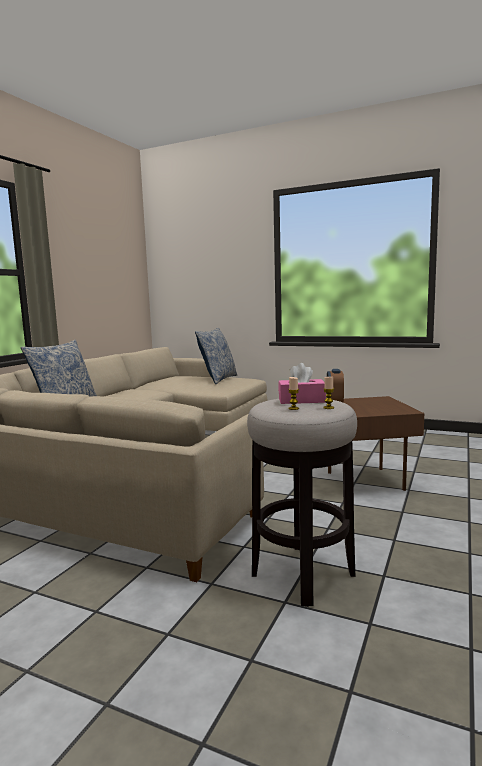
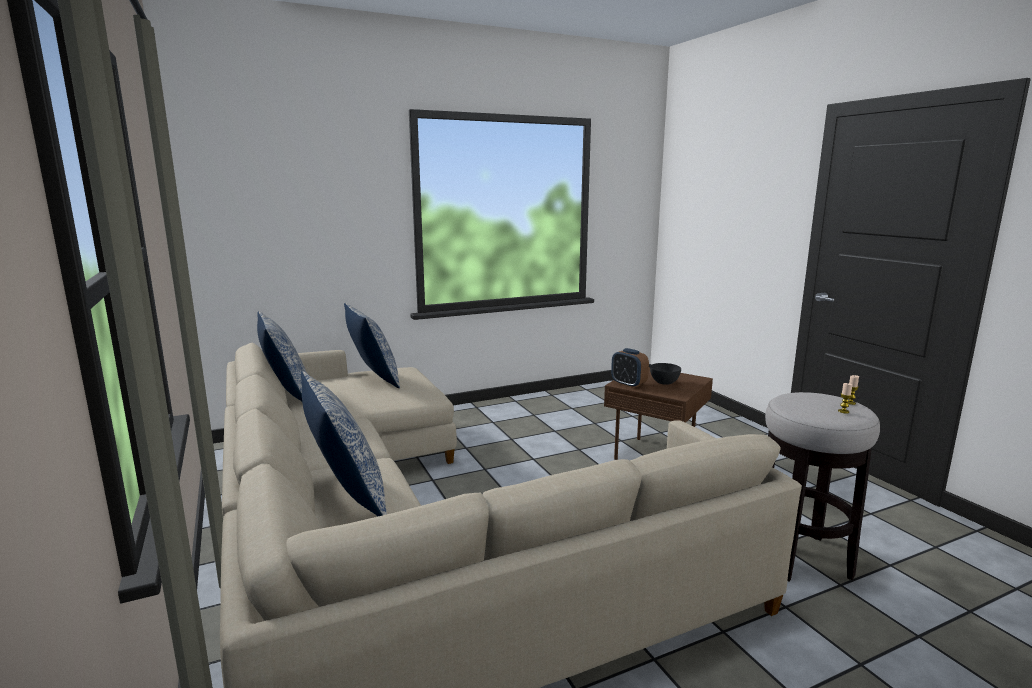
camera: 50 degrees left, 5 degrees up
(163, 378) = (287, 395): none -> pillow
(301, 400) = (812, 401): pink tissue box -> none
(366, 407) = (664, 382): none -> grey bowl

